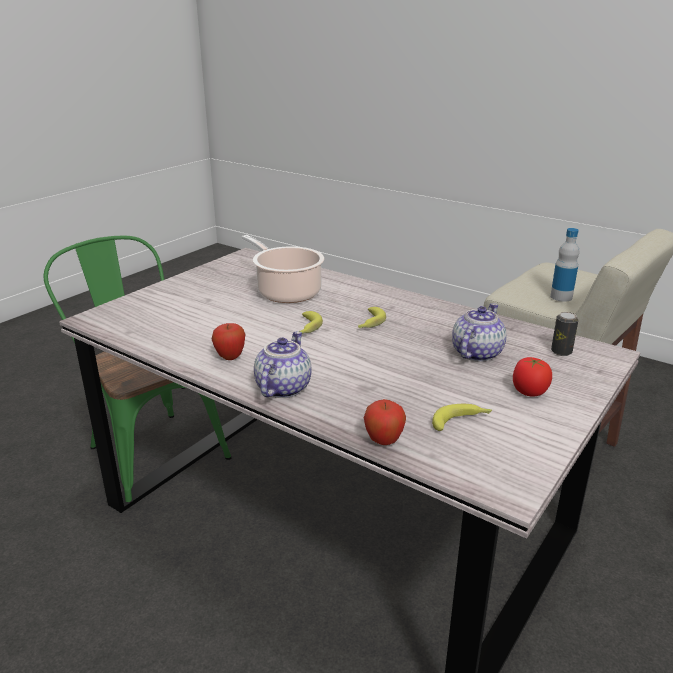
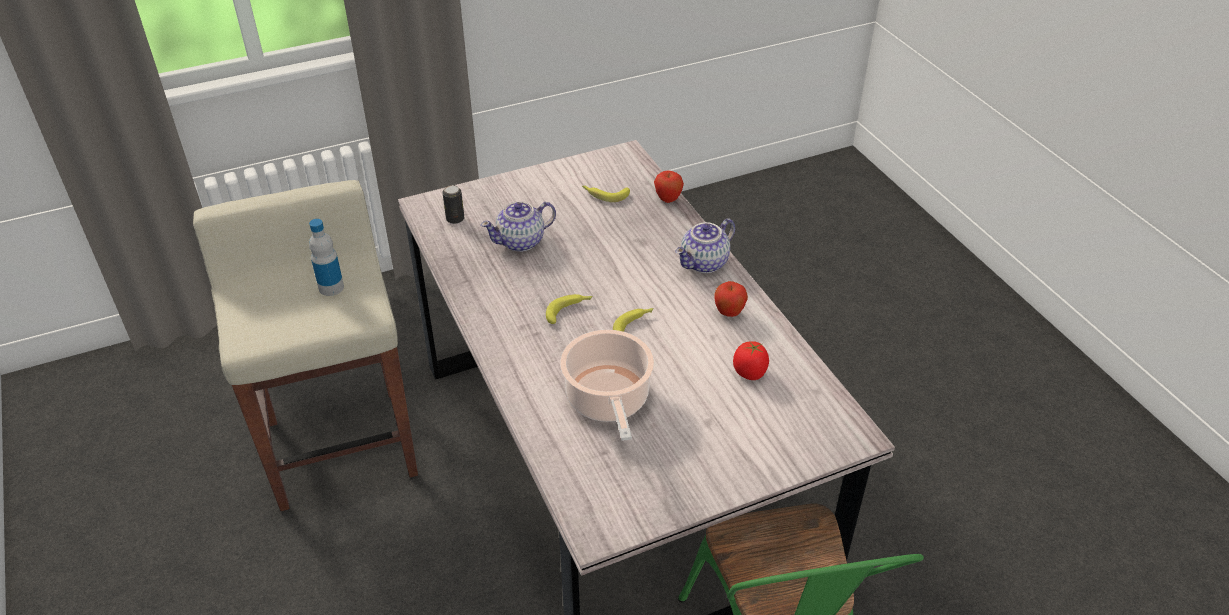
camera: 150 degrees left, 15 degrees up
(529, 392) = (532, 197): tomato -> tomato (750, 373)

